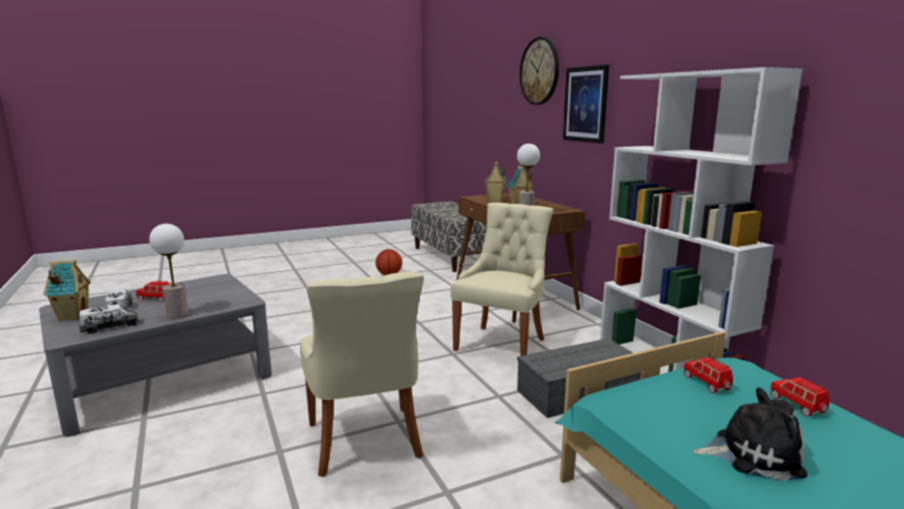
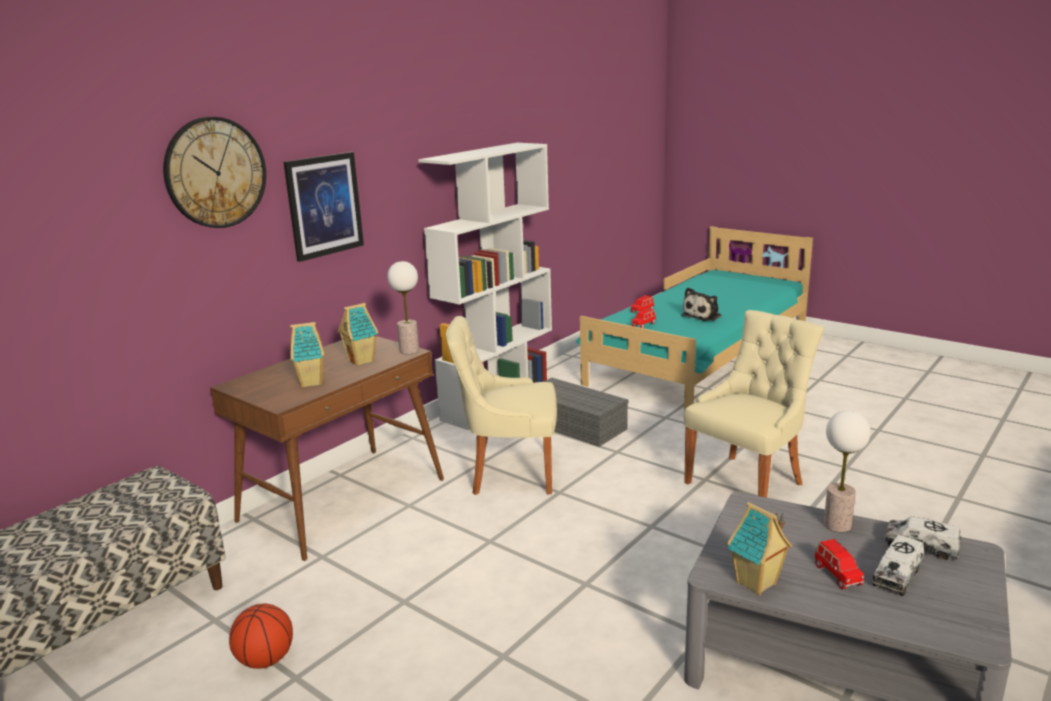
camera: 115 degrees left, 5 degrees up
(72, 316) = (962, 598): toy house -> toy house (757, 584)
(752, 453) = (703, 316): plush toy -> plush toy turned 120 degrees counterclockwise

